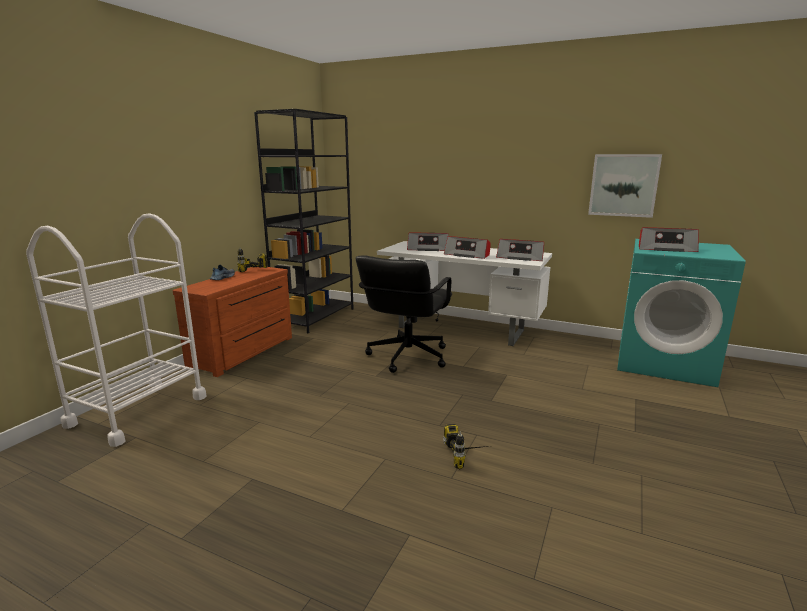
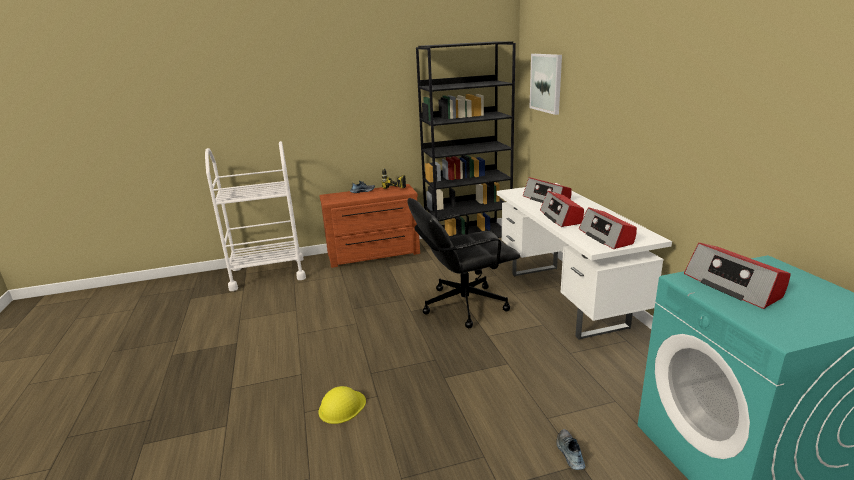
camera: 50 degrees right, 5 degrees up
(469, 456) = (342, 407): power drill -> yellow hard hat
(623, 185) = (768, 166): picture -> picture (546, 83)
(623, 397) = (569, 453): none -> shoe

